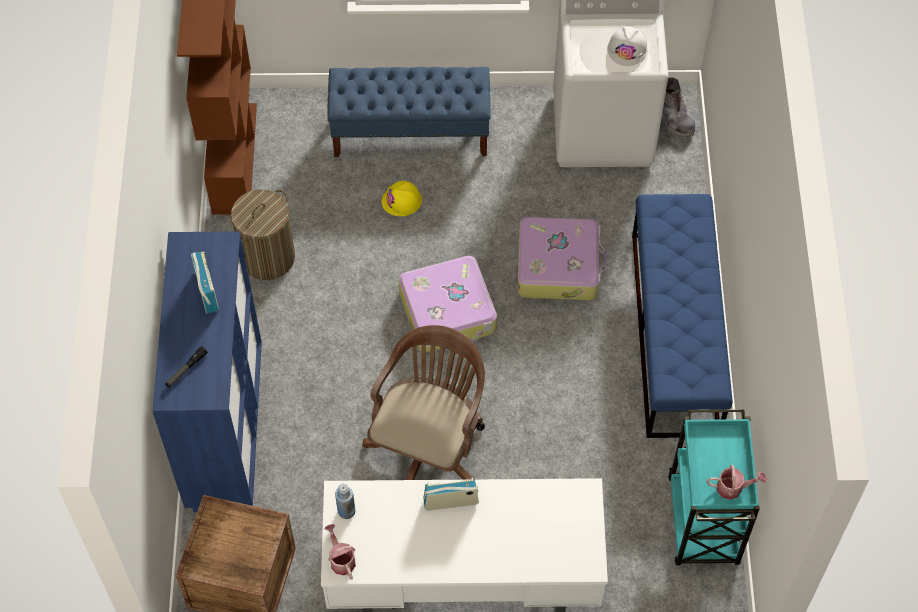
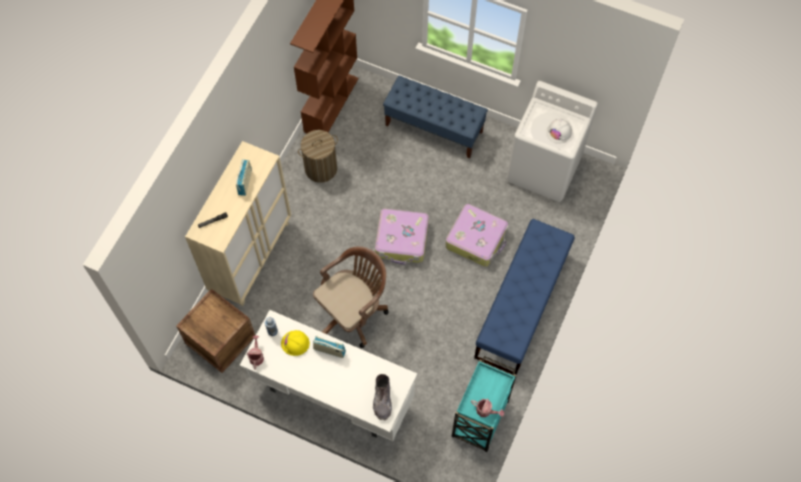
camera: 25 degrees right, 5 degrees up
(226, 432) = (251, 257): blue cabinet -> beige cabinet
(402, 201) = (409, 165): yellow hard hat -> yellow hard hat (295, 343)
(675, 118) = (589, 179): grey boot -> grey boot (382, 400)

